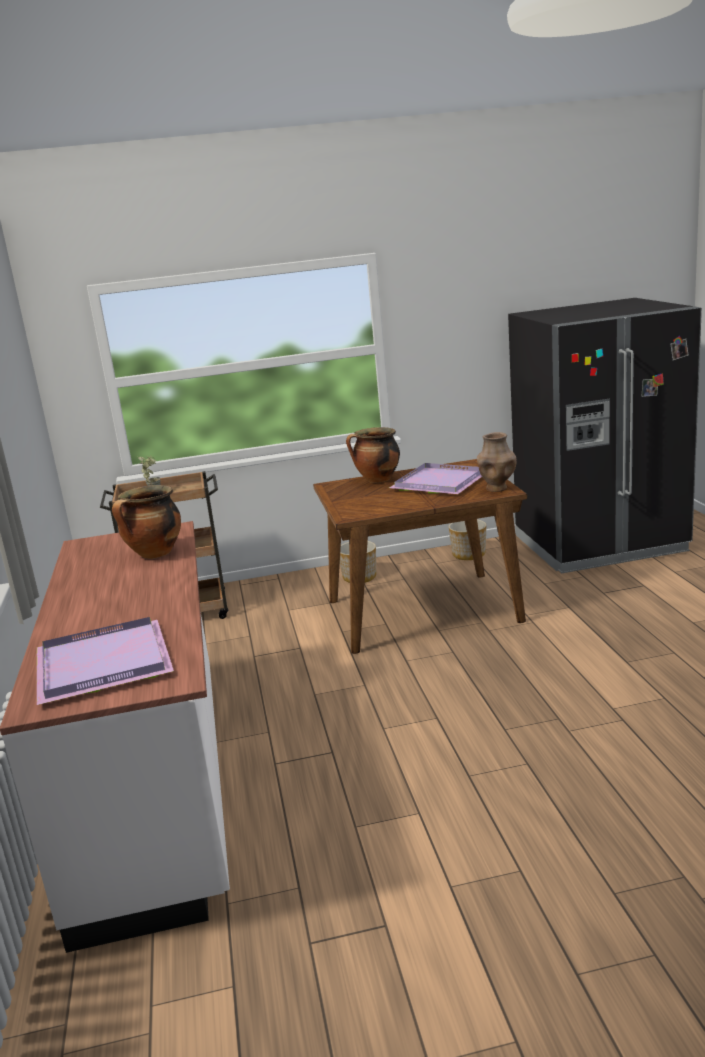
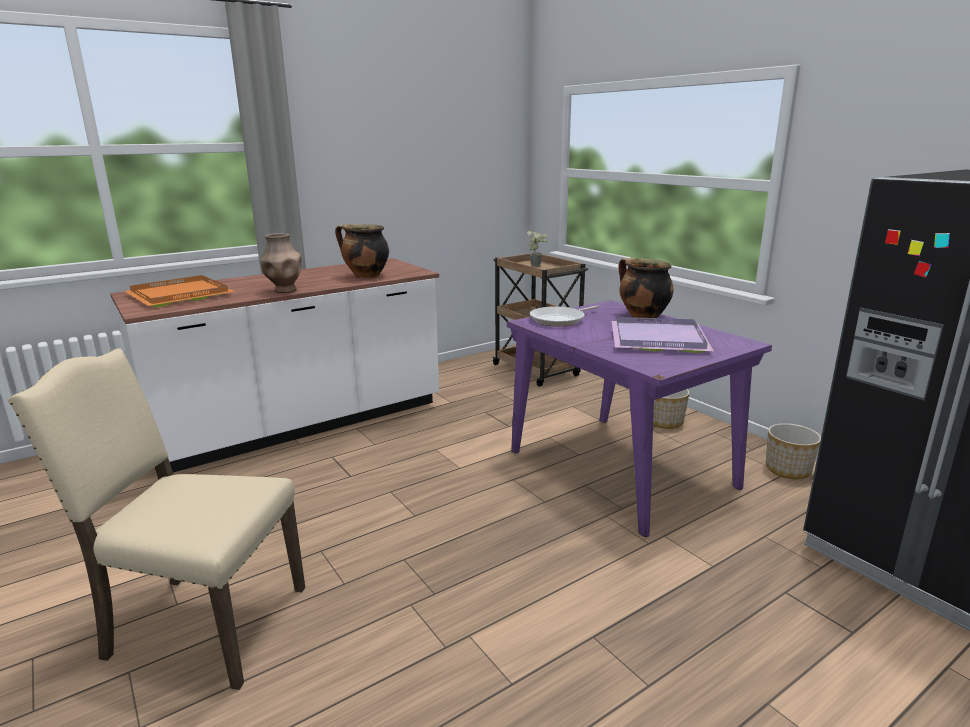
camera: 65 degrees right, 0 degrees up
(100, 663) = (181, 294): purple tray -> orange tray
(355, 505) = (560, 320): none -> frying pan
(424, 611) = (621, 469): brown dining table -> purple dining table
(496, 488) = (663, 364): brown vase -> brown vase (284, 290)
(558, 849) = (202, 624): none -> beige chair

